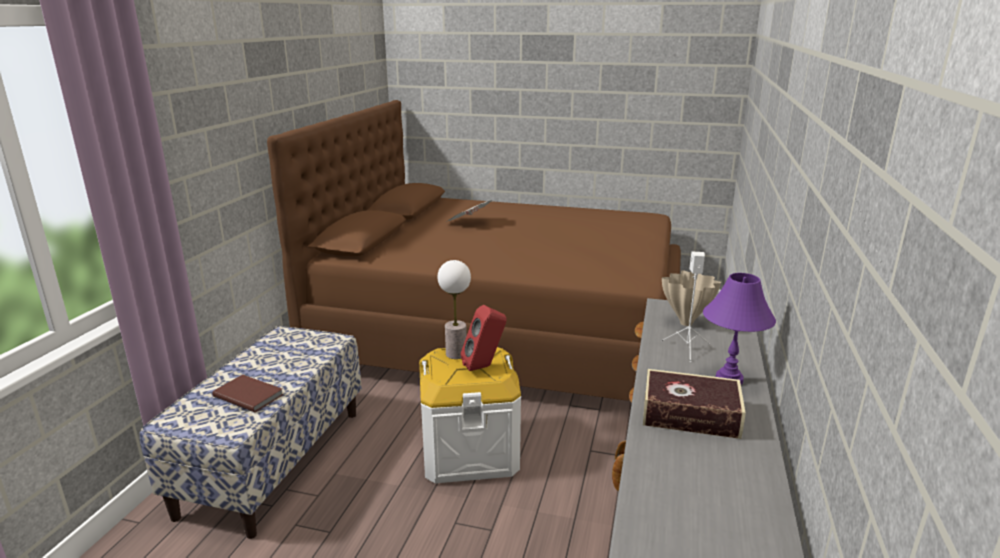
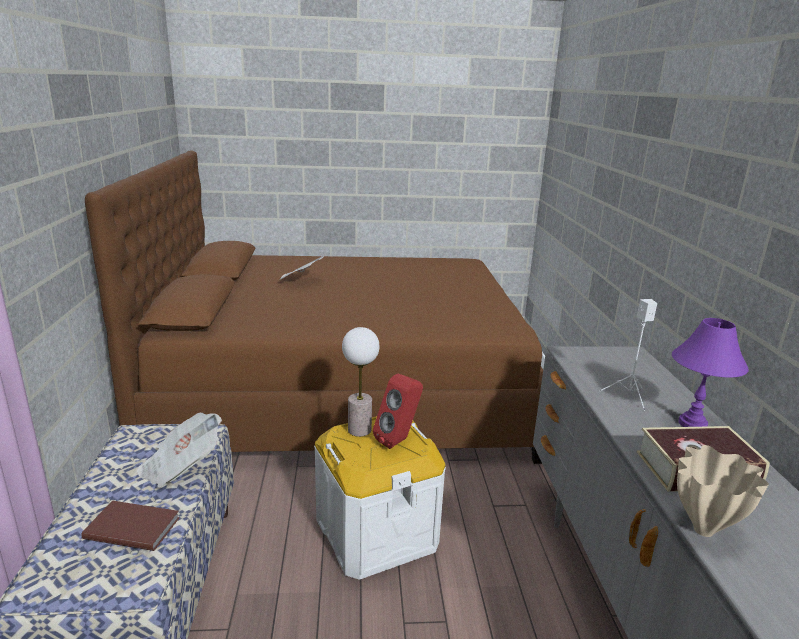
camera: 20 degrees left, 0 degrees up
(304, 361) = (181, 467): none -> newspaper
(687, 323) = (605, 369): beige vase -> beige vase (705, 530)

